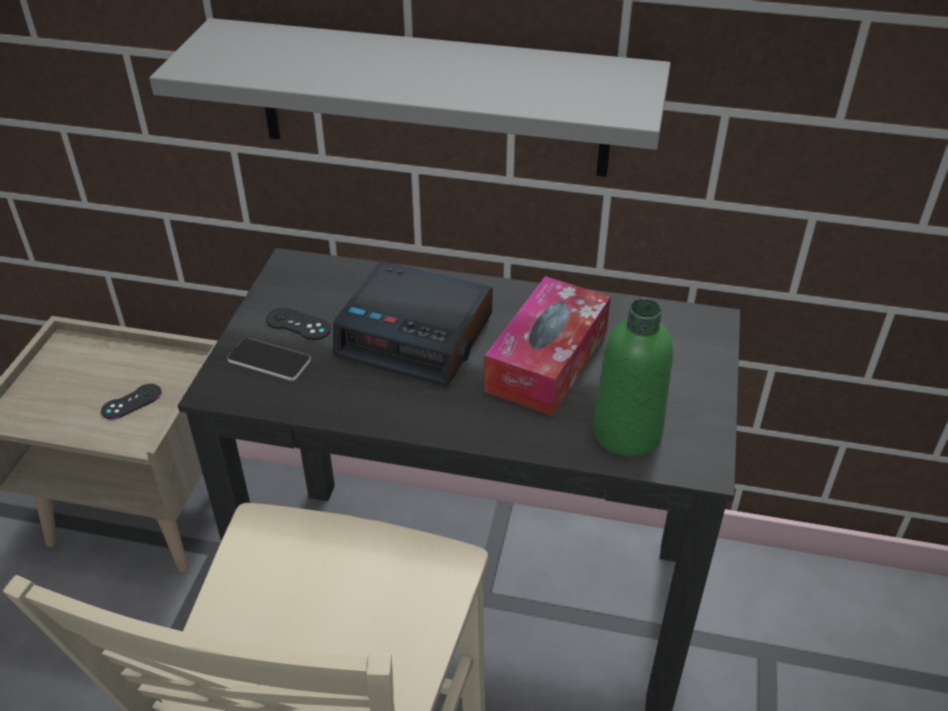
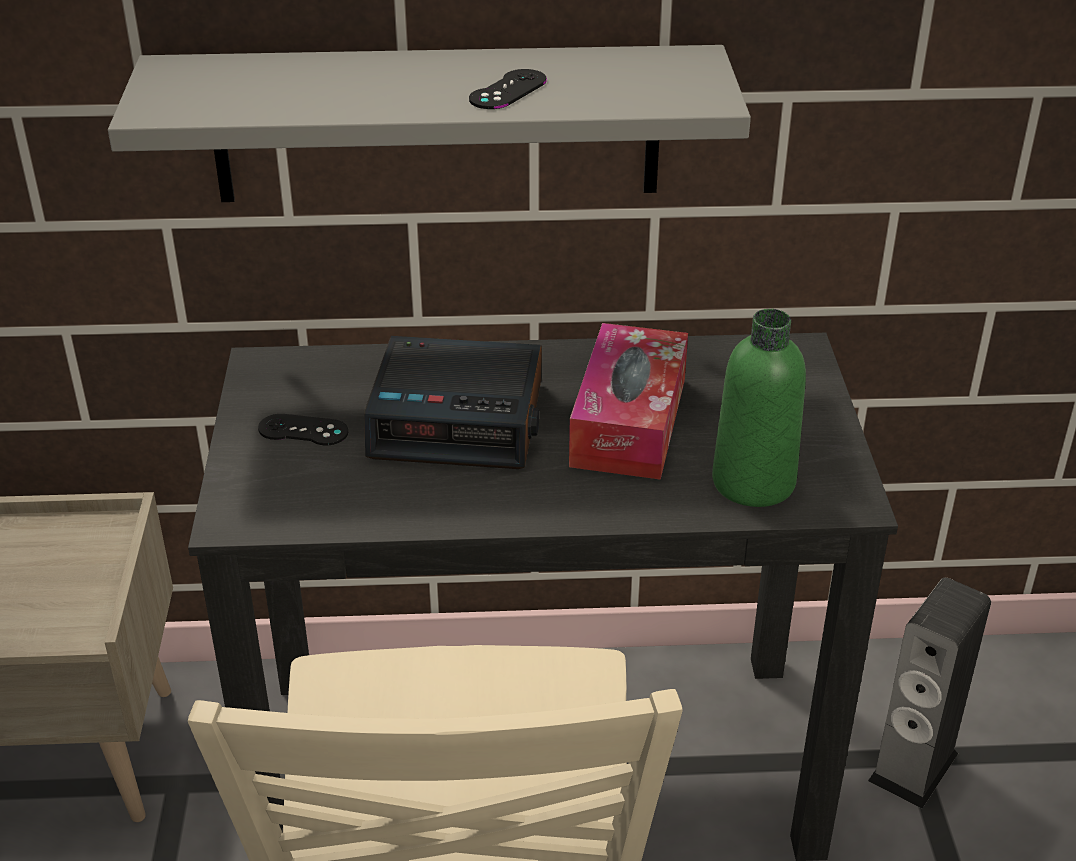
camera: 15 degrees left, 5 degrees down
(131, 402) = (53, 588): black game controller -> black game controller (508, 90)
(269, 360) = (285, 477): phone -> none
(763, 659) = (913, 767): none -> speaker

